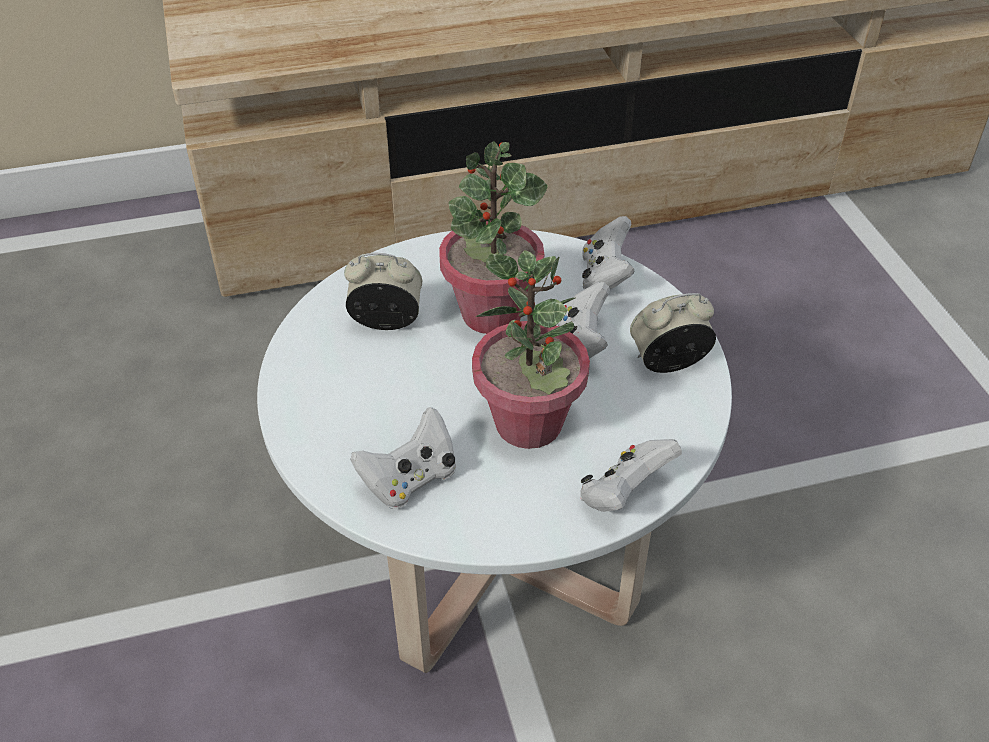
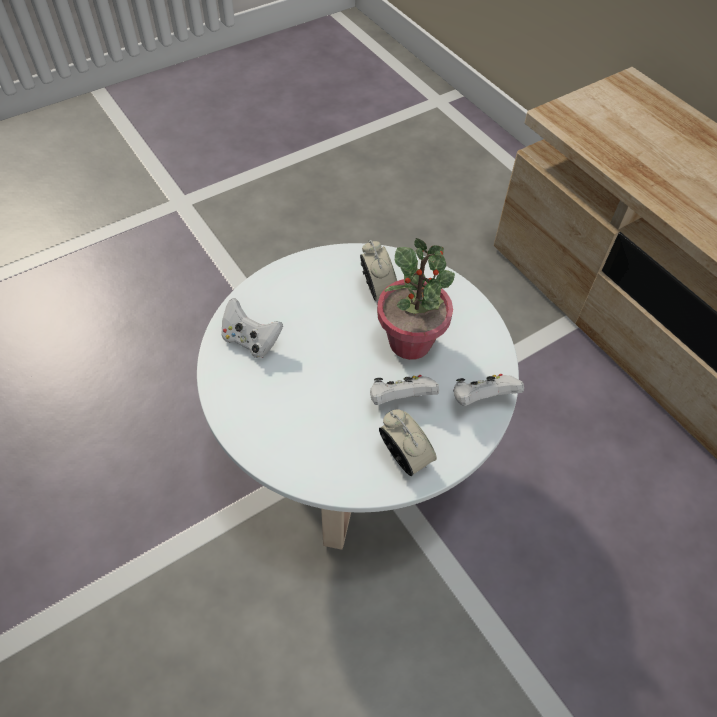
camera: 70 degrees right, 10 degrees up
(529, 424) = (315, 388): potted plant -> none
(624, 494) = (271, 454): white game controller -> none

